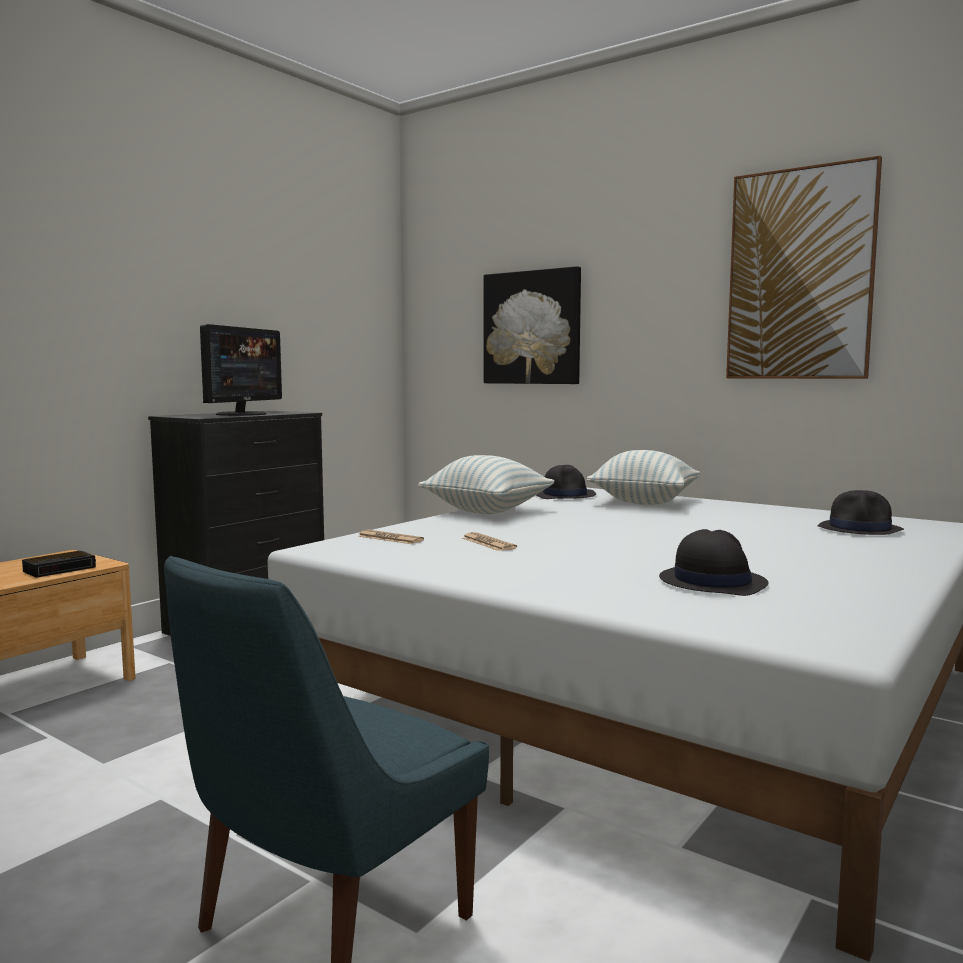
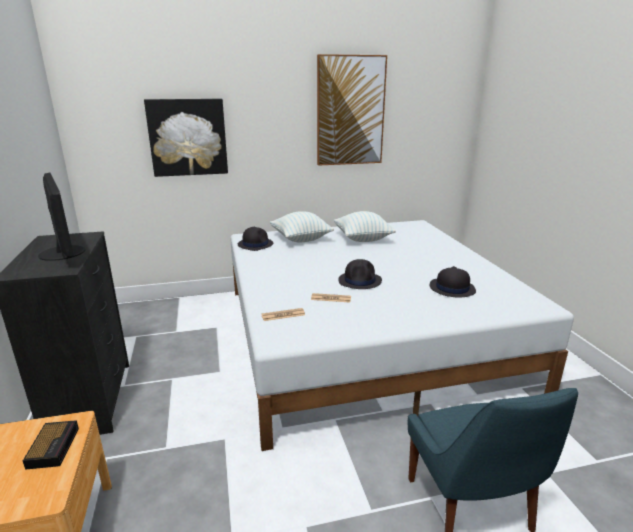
camera: 50 degrees left, 15 degrees up
(487, 511) = (259, 272): pillow -> pillow (362, 239)
(860, 529) = (407, 235): black hat -> black hat (360, 281)

